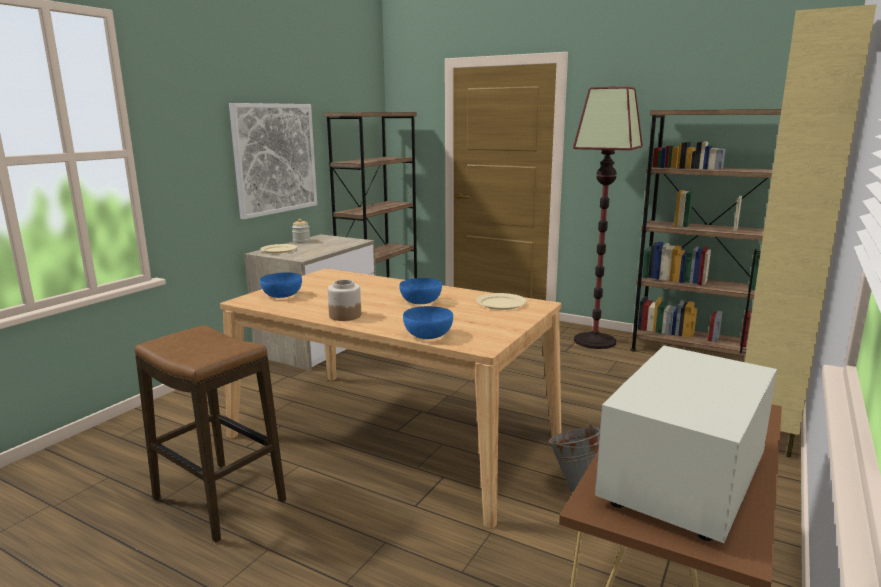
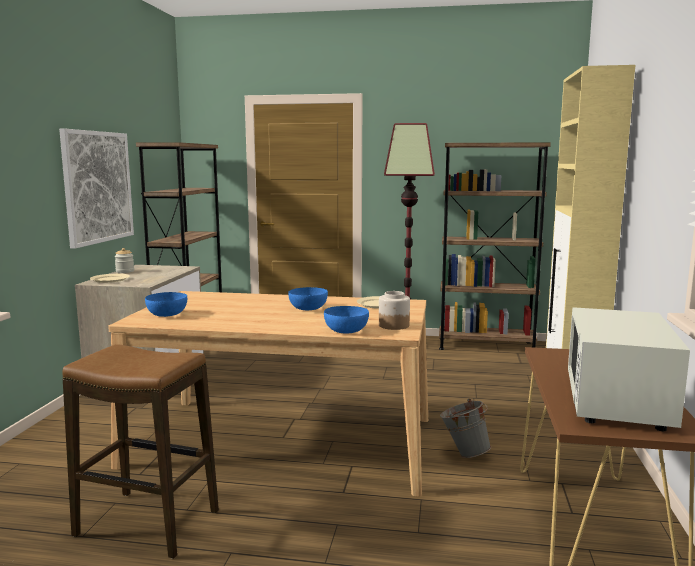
camera: 20 degrees left, 5 degrees down
(345, 316) = (252, 324): jar -> jar (393, 325)

